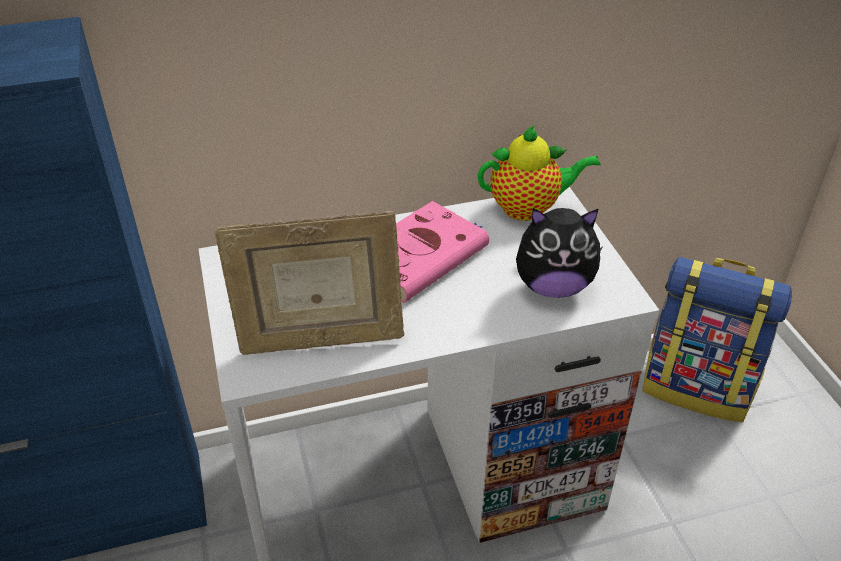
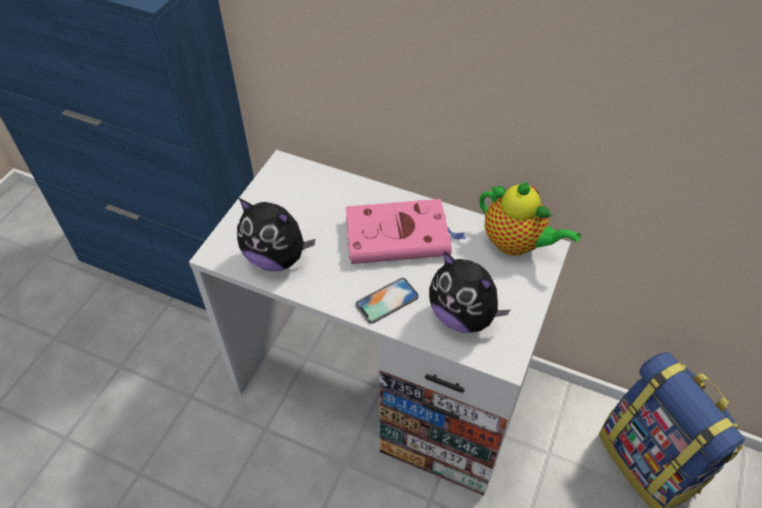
camera: 40 degrees right, 10 degrees up
(320, 341) = (276, 257): picture frame -> plush toy
(474, 313) = (387, 301): none -> phone

